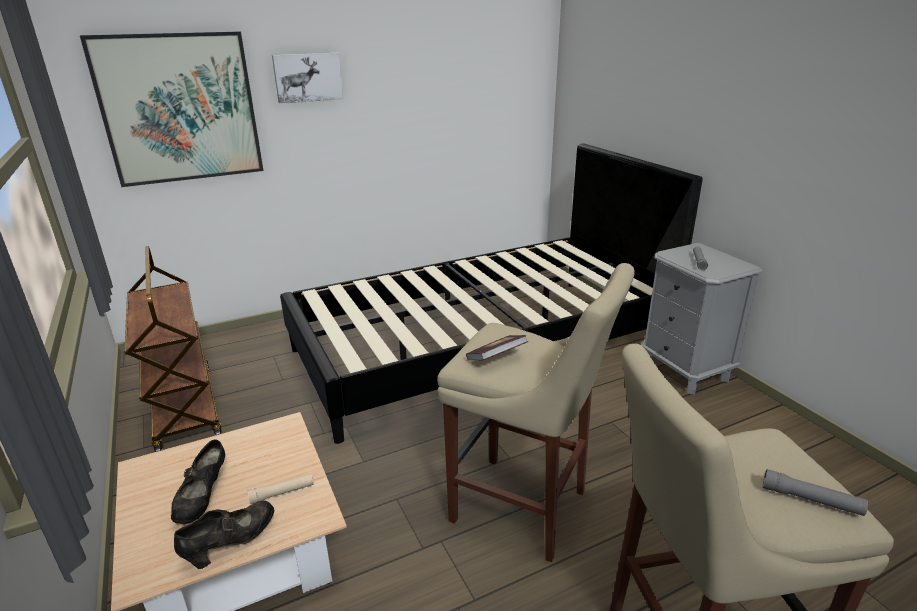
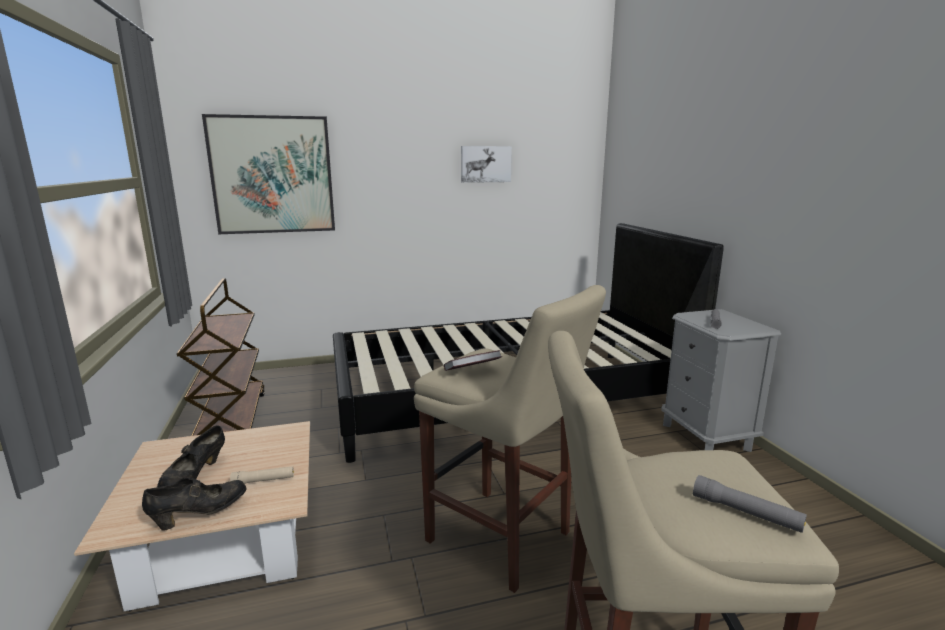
camera: 10 degrees right, 10 degrees down
(308, 77) = (379, 156): picture -> picture (485, 164)

